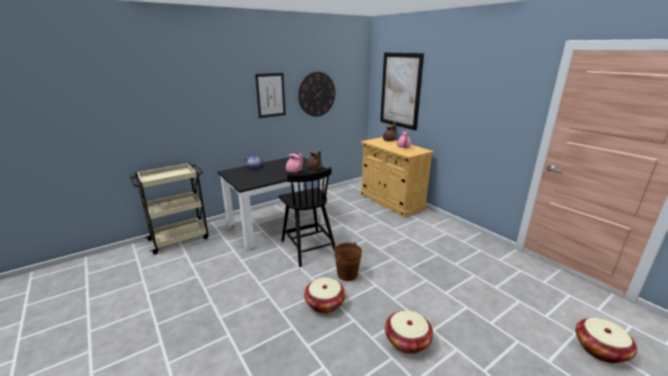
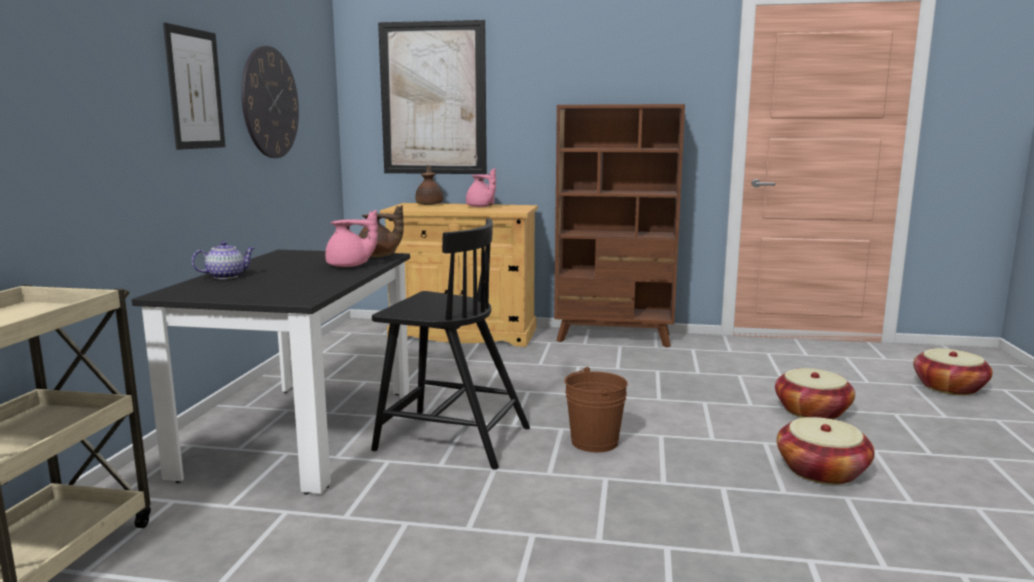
camera: 45 degrees left, 10 degrees down
(324, 303) = (644, 492): basket -> basket (812, 412)
(452, 228) = (614, 338): none -> brown bookcase

